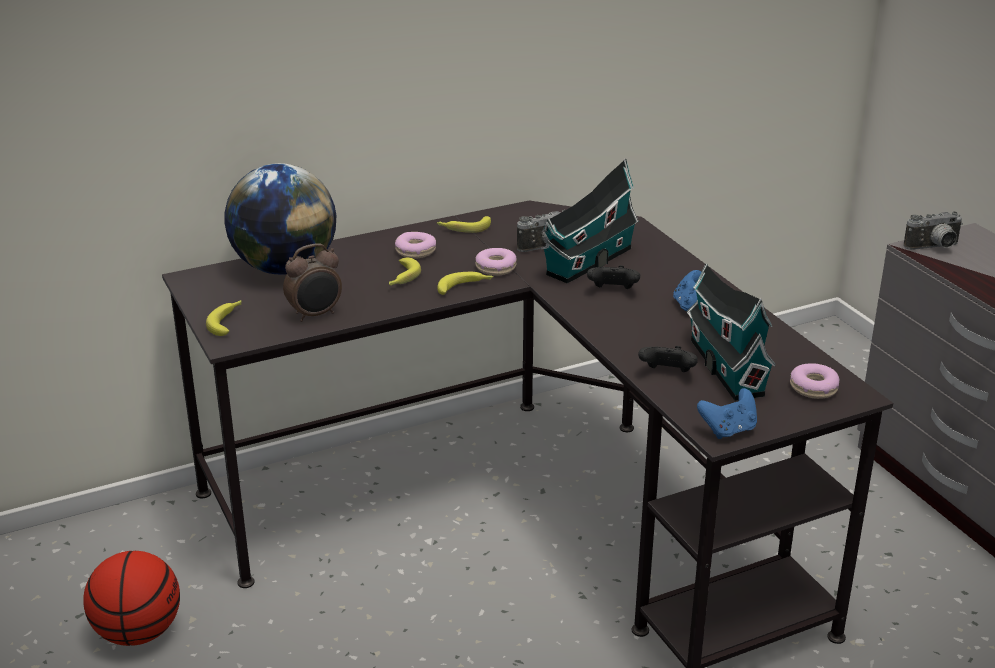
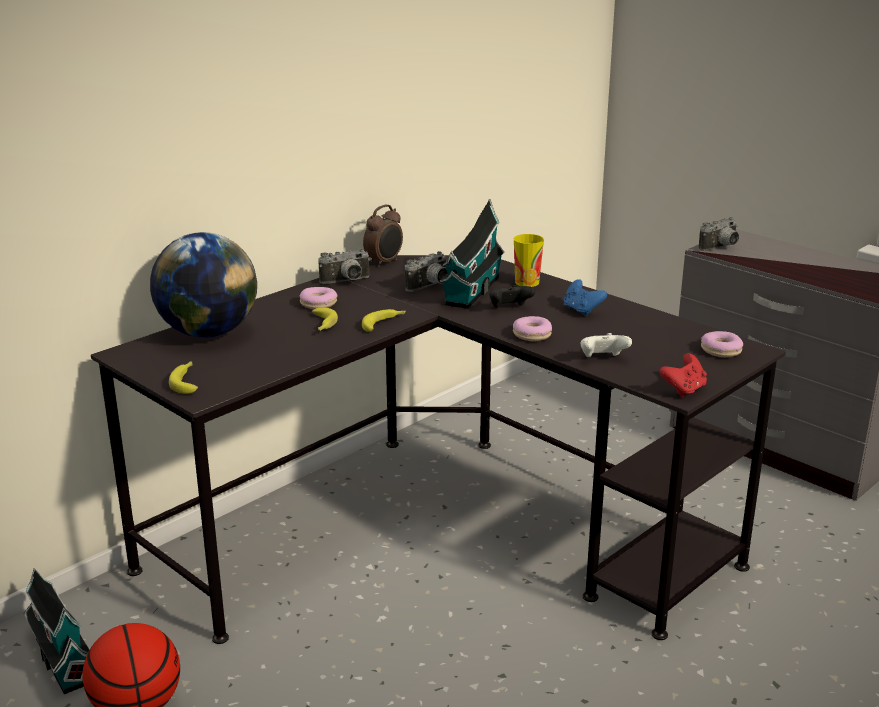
camera: 20 degrees left, 5 degrees down
(315, 315) = (266, 363): alarm clock -> alarm clock (384, 262)
(464, 228) = (347, 281): banana -> camera
(496, 268) = (398, 306): donut -> donut (532, 334)
(658, 260) = (527, 282): none -> cup
(667, 374) = (603, 359): black game controller -> white game controller
(724, 365) = (641, 346): toy house -> toy house (61, 656)
(728, 430) = (684, 390): blue game controller -> red game controller

